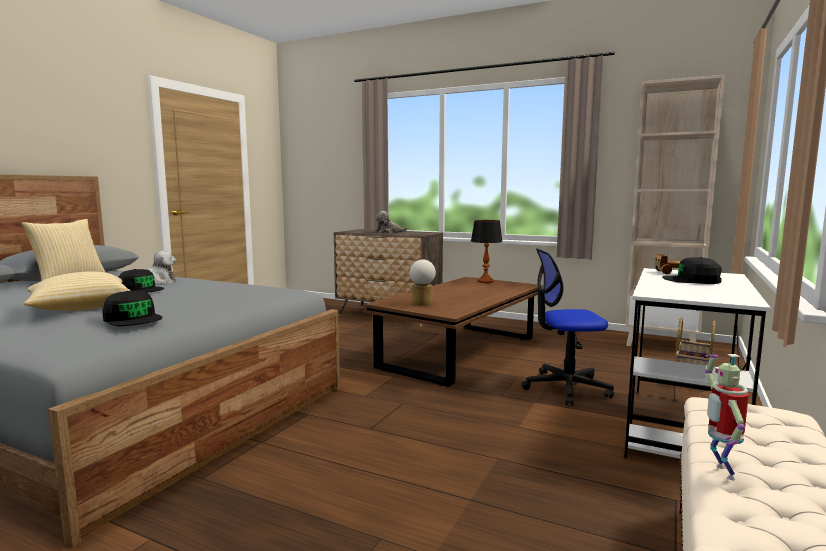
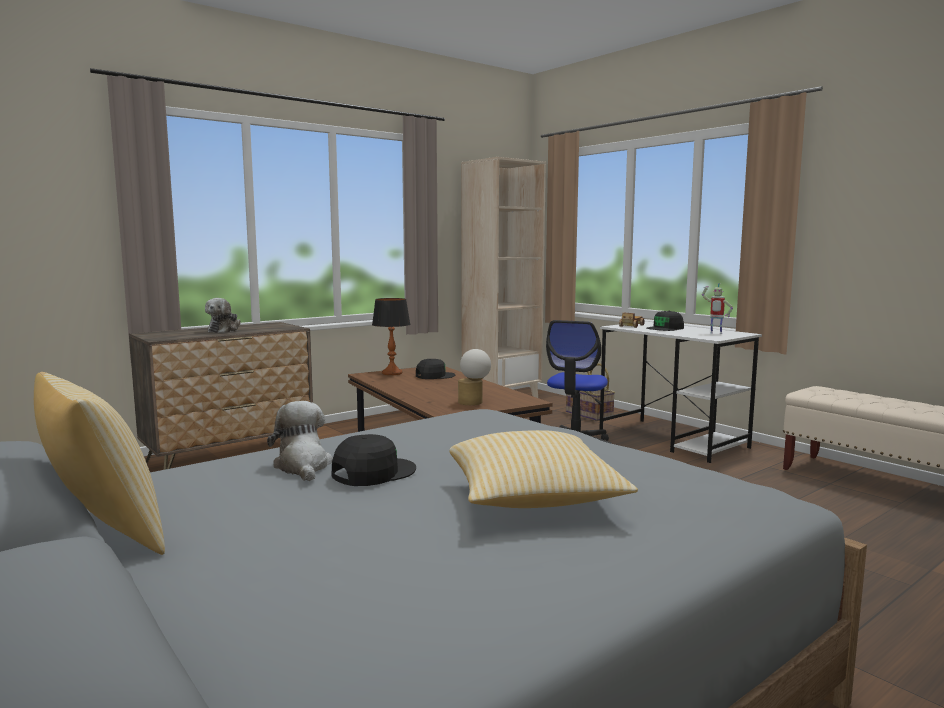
camera: 65 degrees left, 0 degrees up
(133, 318) = (654, 465): black cap -> black cap (434, 376)
(720, 472) = (903, 409): toy robot -> toy robot (715, 333)

